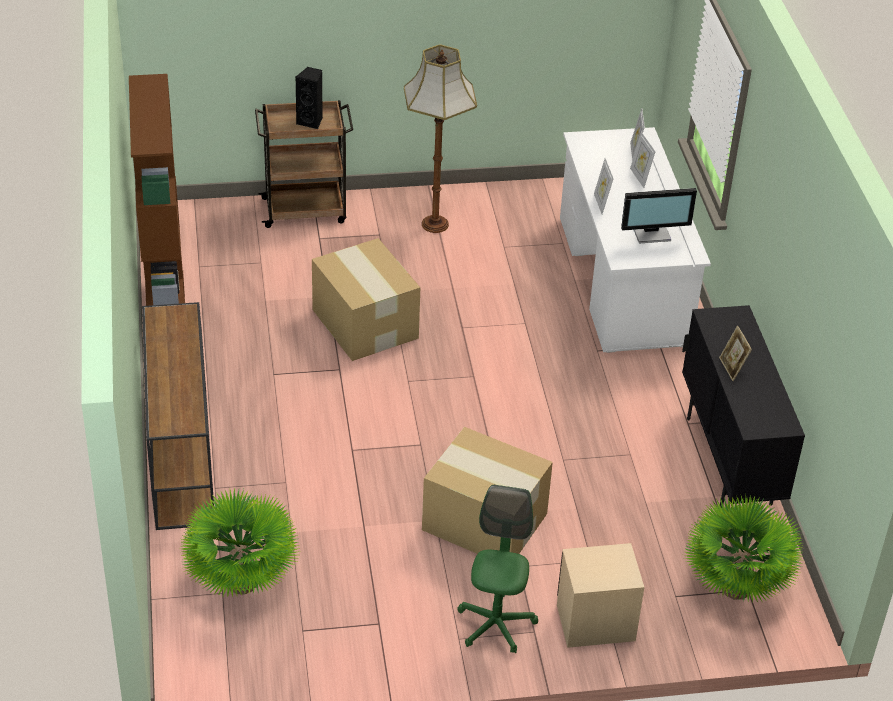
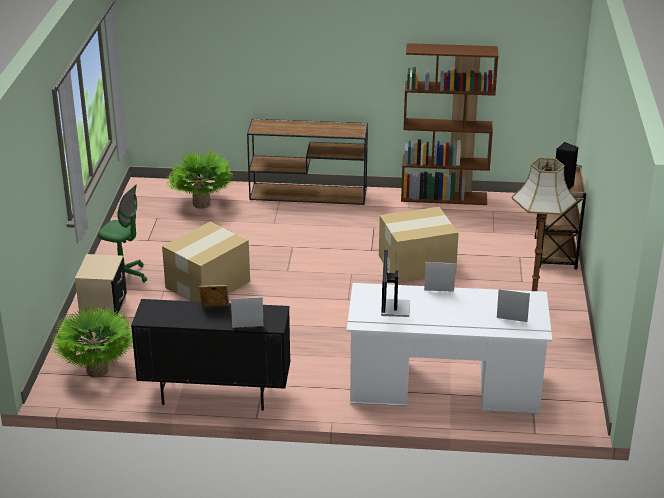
camera: 105 degrees right, 10 degrees down
(640, 177) = (473, 317): picture frame -> picture frame (247, 328)

